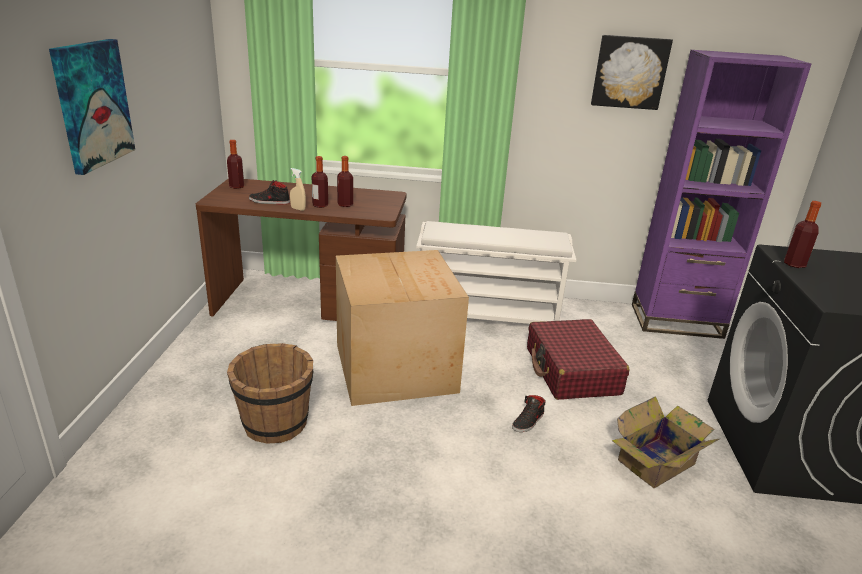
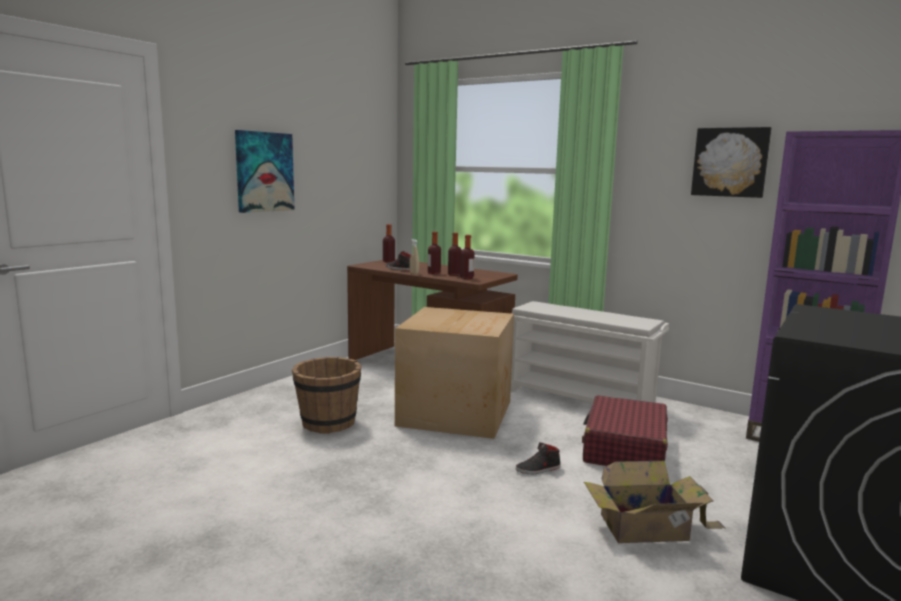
camera: 30 degrees right, 15 degrees down
(794, 264) = (811, 315): bottle -> bottle (466, 278)

